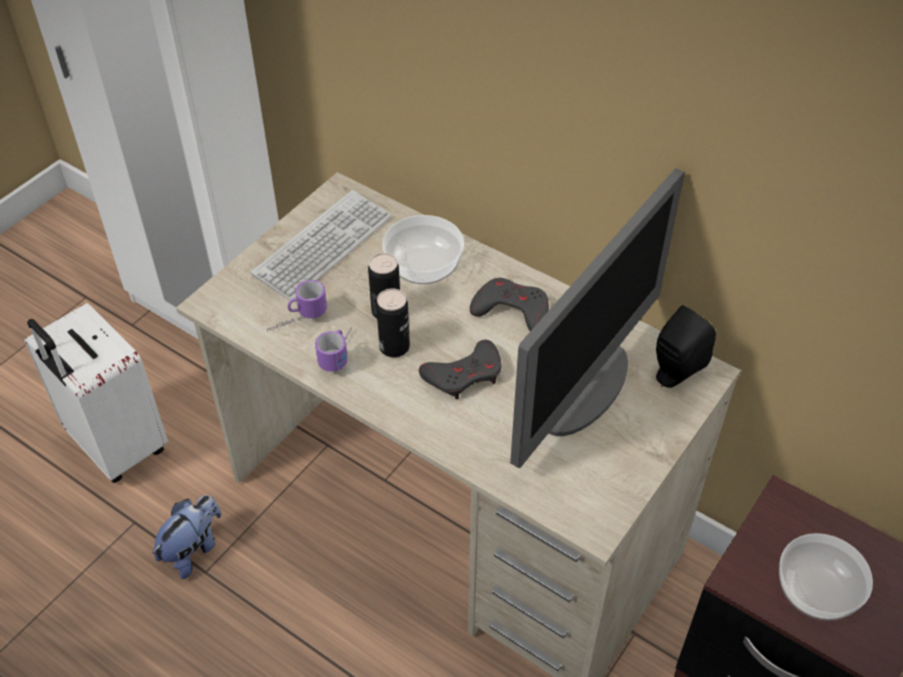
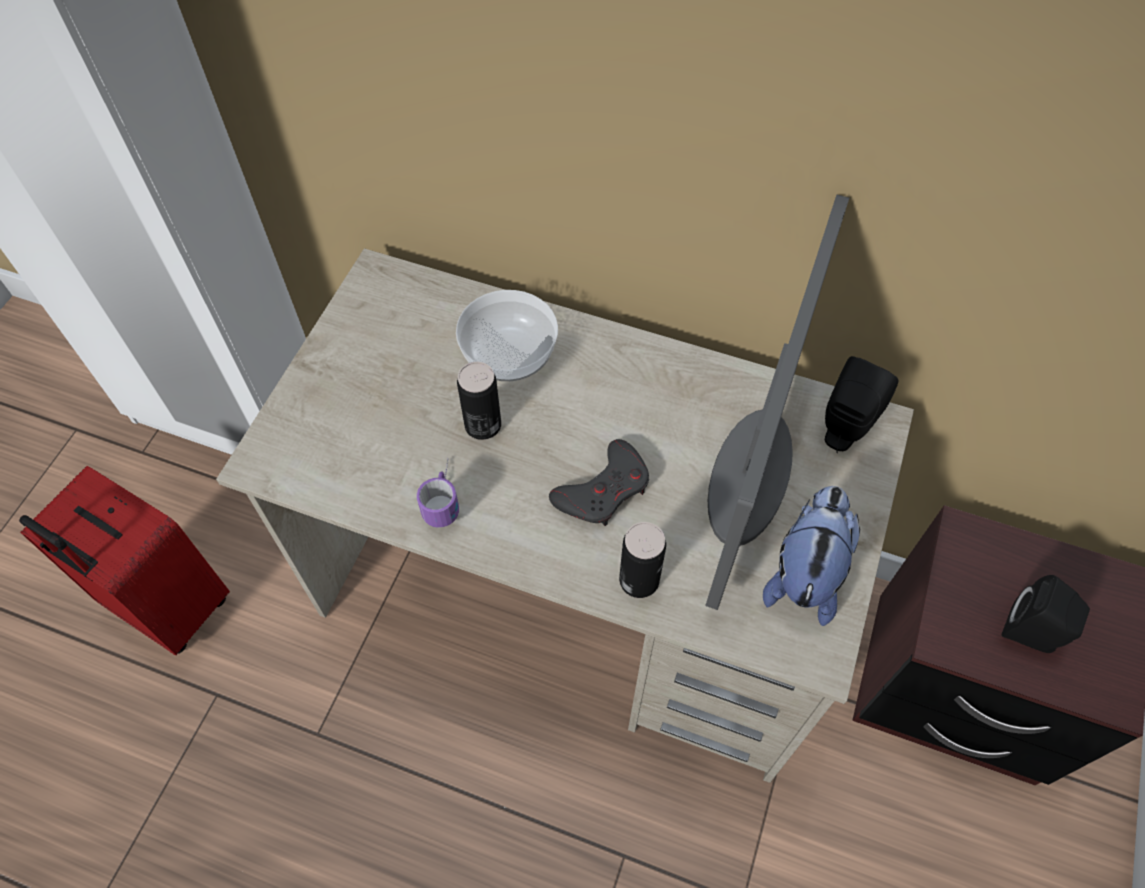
camera: 15 degrees left, 10 degrees up
(115, 446) = (167, 607): white suitcase -> red suitcase
(193, 549) = (295, 710): plush toy -> plush toy (804, 573)
(297, 320) = (377, 463): mug -> none
(323, 247) = (378, 354): keyboard -> none
(394, 347) = (508, 472): can -> can (639, 580)
(512, 310) = (632, 390): grey game controller -> none
(817, 591) = (1032, 634): bowl -> black speaker

